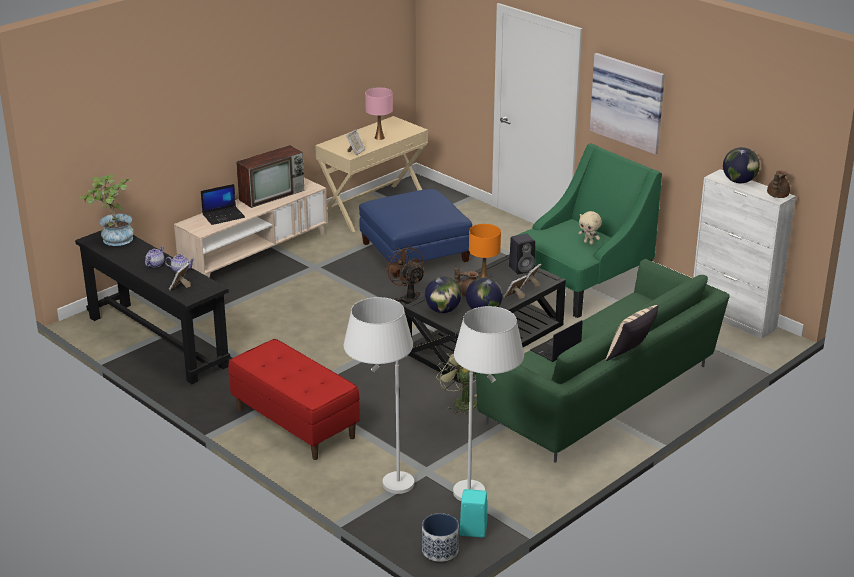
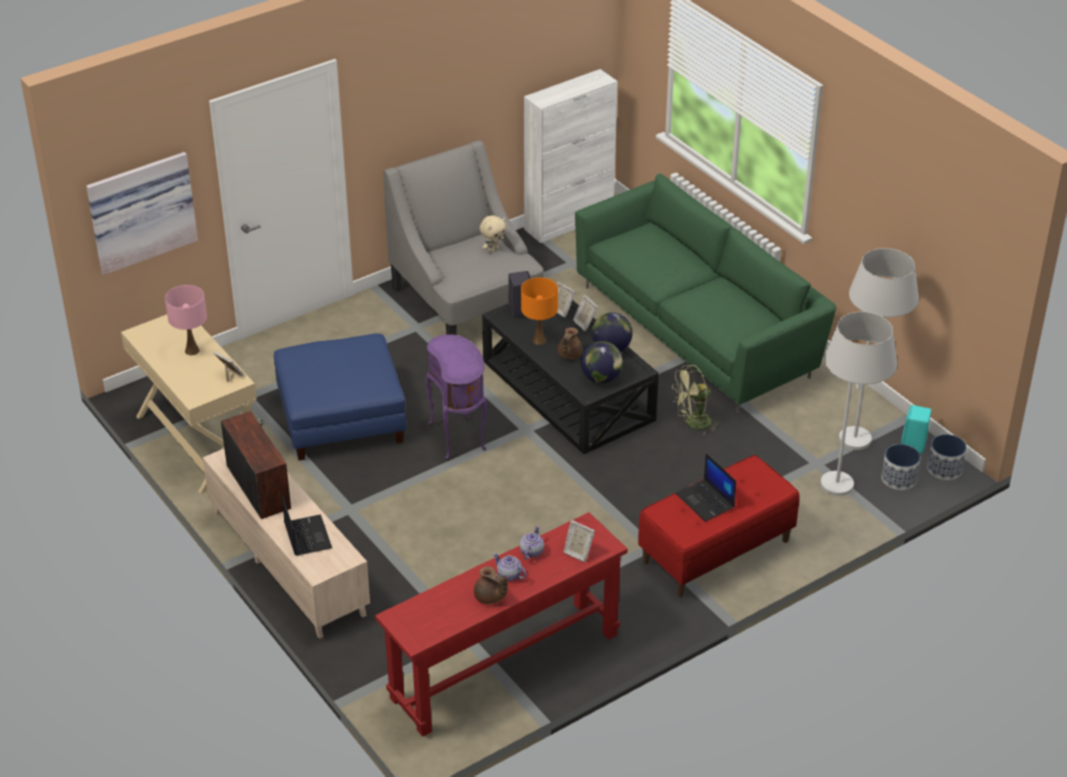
camera: 80 degrees left, 10 degrees up
(114, 240) = (426, 615): potted plant -> none
(157, 341) = (505, 666): black console table -> red console table
(408, 298) = (459, 437): brown fan -> purple side table
(416, 521) = (899, 479): none -> planter
(555, 349) = (709, 310): laptop -> laptop (706, 501)
(581, 284) = (466, 304): green armchair -> grey armchair
(629, 102) = (408, 99): picture -> picture (140, 210)
(630, 355) = (771, 253): beige pillow -> none
(739, 181) = (558, 91): globe -> none
(777, 196) = (597, 78): brown teapot -> brown teapot (490, 597)

